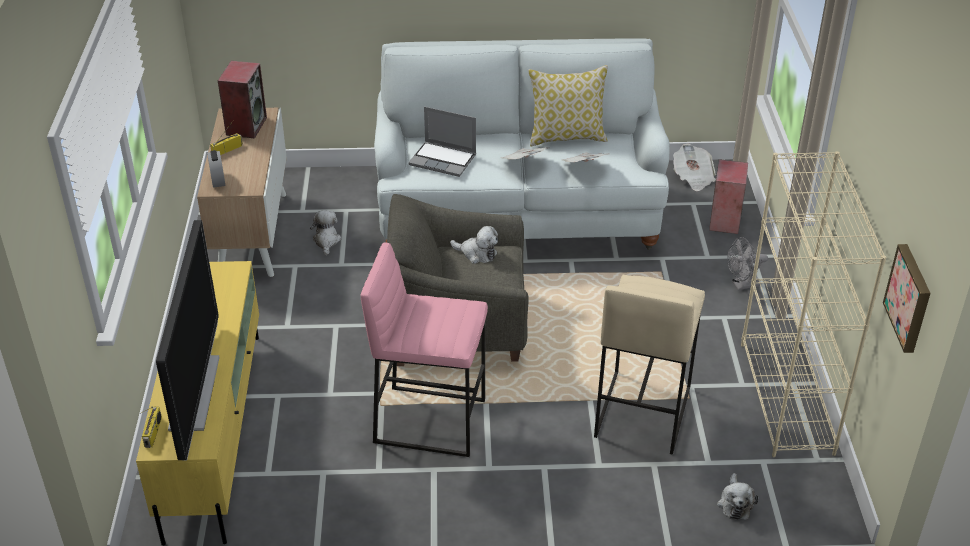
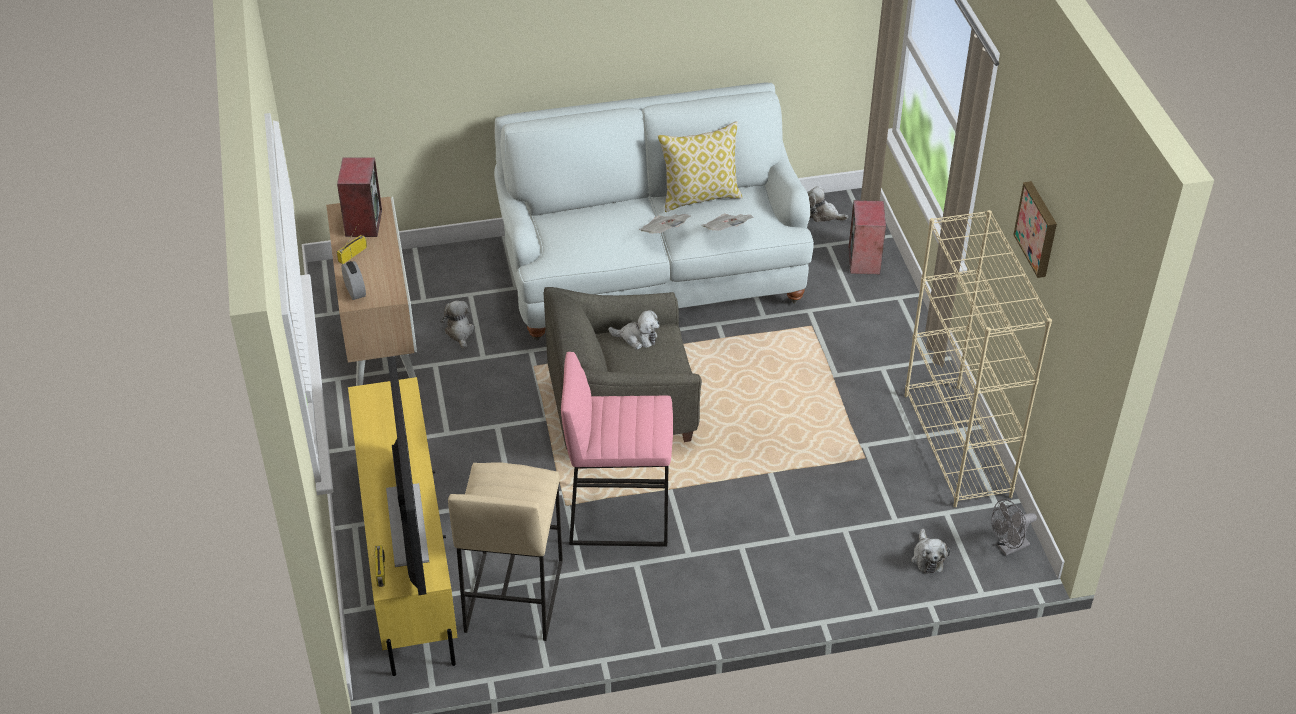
camera: 10 degrees left, 5 degrees up
(444, 160) = (581, 238): laptop -> none
(641, 411) = (822, 477): beige stool -> beige stool (512, 595)
(693, 178) = (822, 214): newspaper -> plush toy
(742, 285) = (894, 331): grey fan -> grey fan (1008, 547)
(910, 298) = (1079, 359): picture -> picture (1038, 229)

